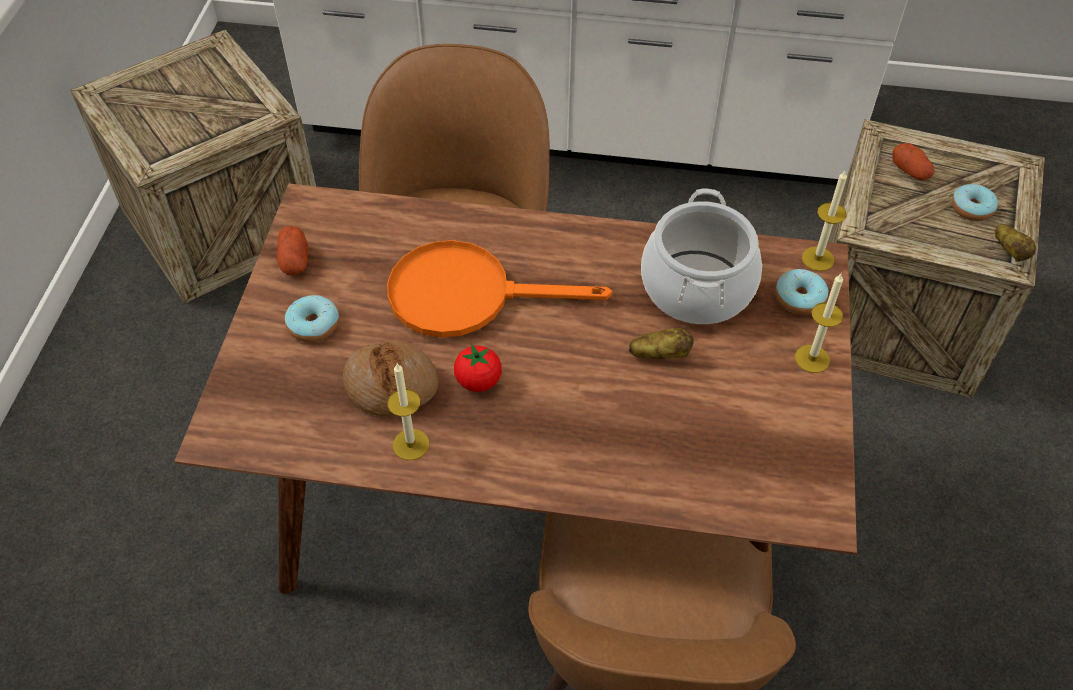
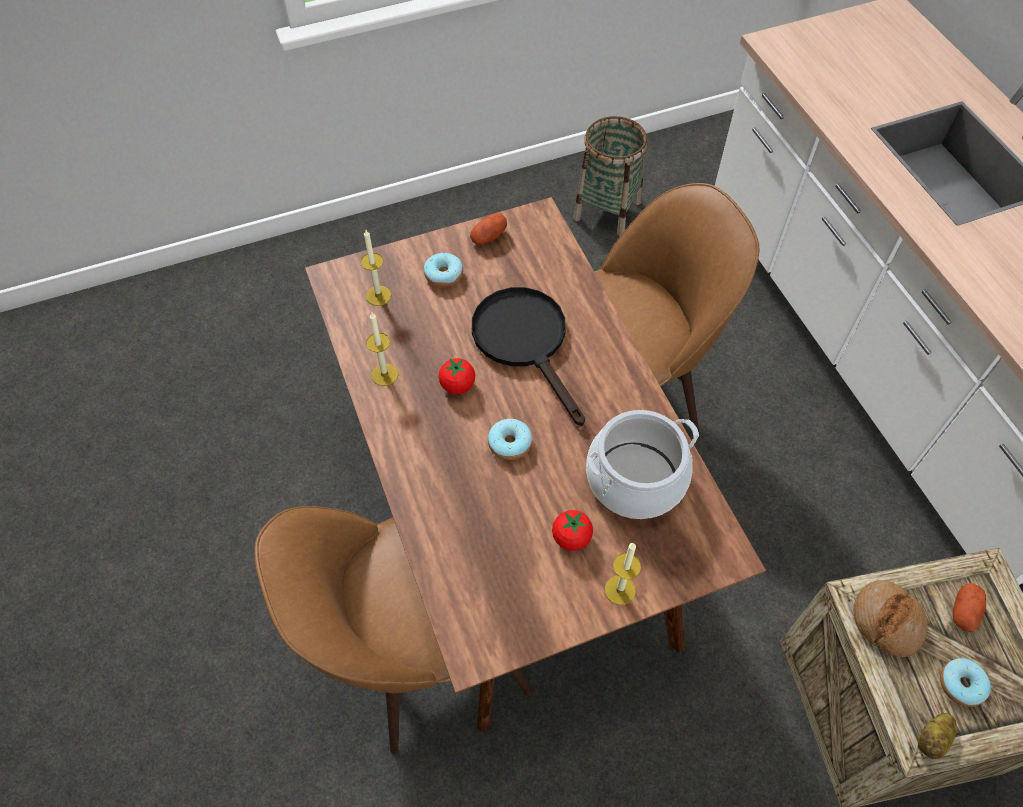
camera: 60 degrees right, 5 degrees up
(223, 222) = (607, 210): crate -> basket
(391, 385) = (423, 340): bread -> bread (887, 621)
(467, 295) = (526, 342): orange frying pan -> black frying pan
(660, 354) = (553, 483): potato -> none
(732, 369) = (571, 537): none -> tomato
(799, 298) = (676, 556): donut -> donut (510, 443)
(817, 259) = (730, 553): candle -> candle (378, 295)

